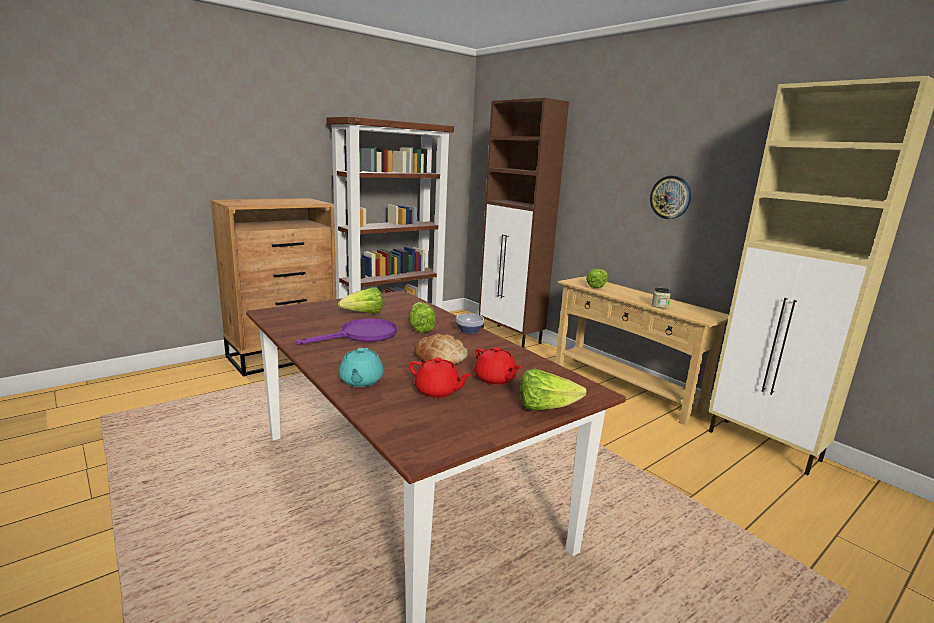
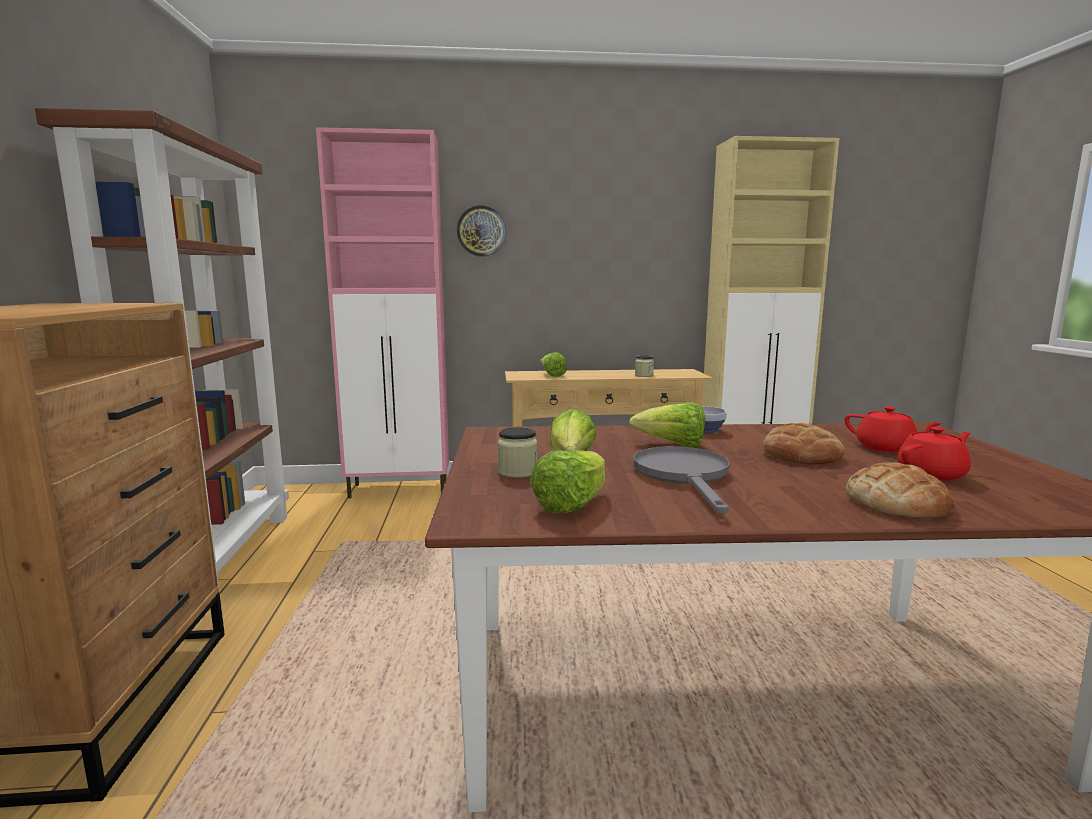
camera: 55 degrees left, 5 degrees down
(335, 309) = (517, 472): none -> jar
(361, 335) = (685, 476): purple frying pan -> grey frying pan
(361, 381) = (898, 503): turquoise teapot -> bread
(495, 379) = (886, 448): red teapot -> red teapot turned 45 degrees clockwise
(510, 337) = (400, 490): brown cabinet -> pink cabinet
(545, 408) = (972, 447): lettuce -> lettuce (572, 505)
(670, 197) = (602, 258): wall clock -> wall clock (481, 231)

